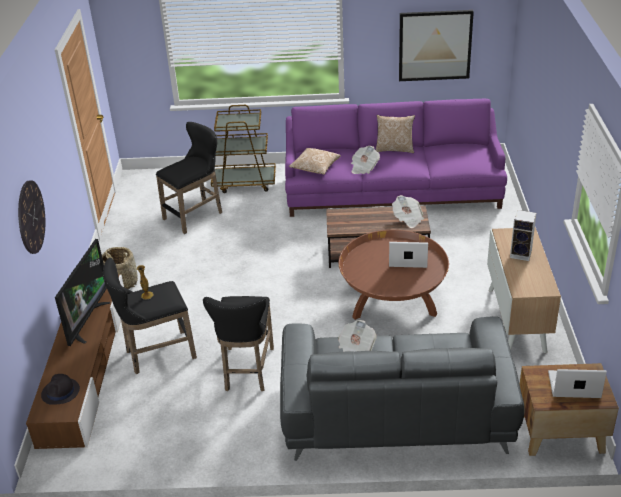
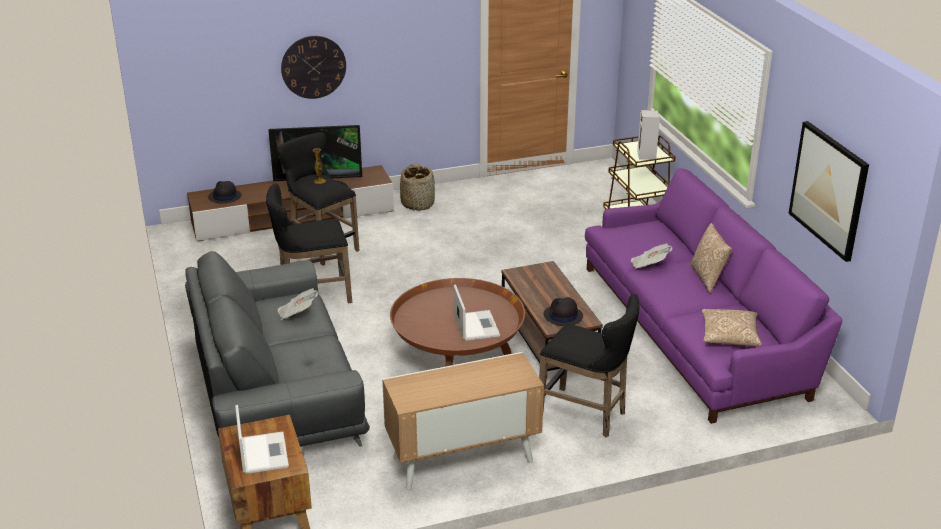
camera: 70 degrees right, 5 degrees down
(196, 215) = (553, 215): black stool -> black stool (586, 415)
(315, 168) = (624, 234): pillow -> pillow (729, 336)
(407, 219) = (563, 316): newspaper -> black hat
(521, 254) = (475, 379): speaker -> speaker (647, 155)

